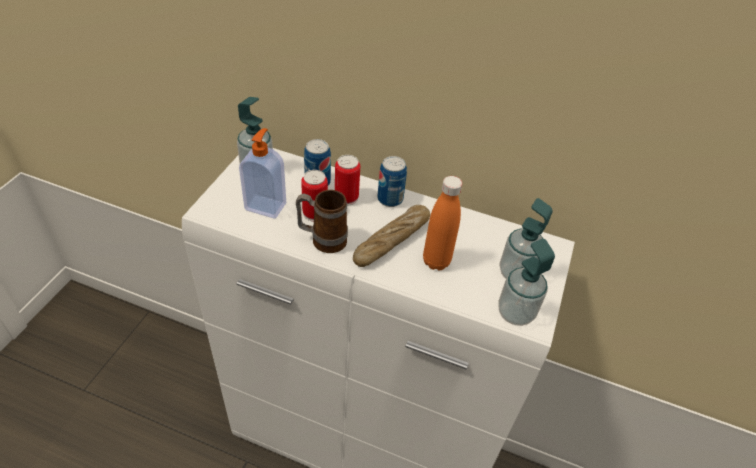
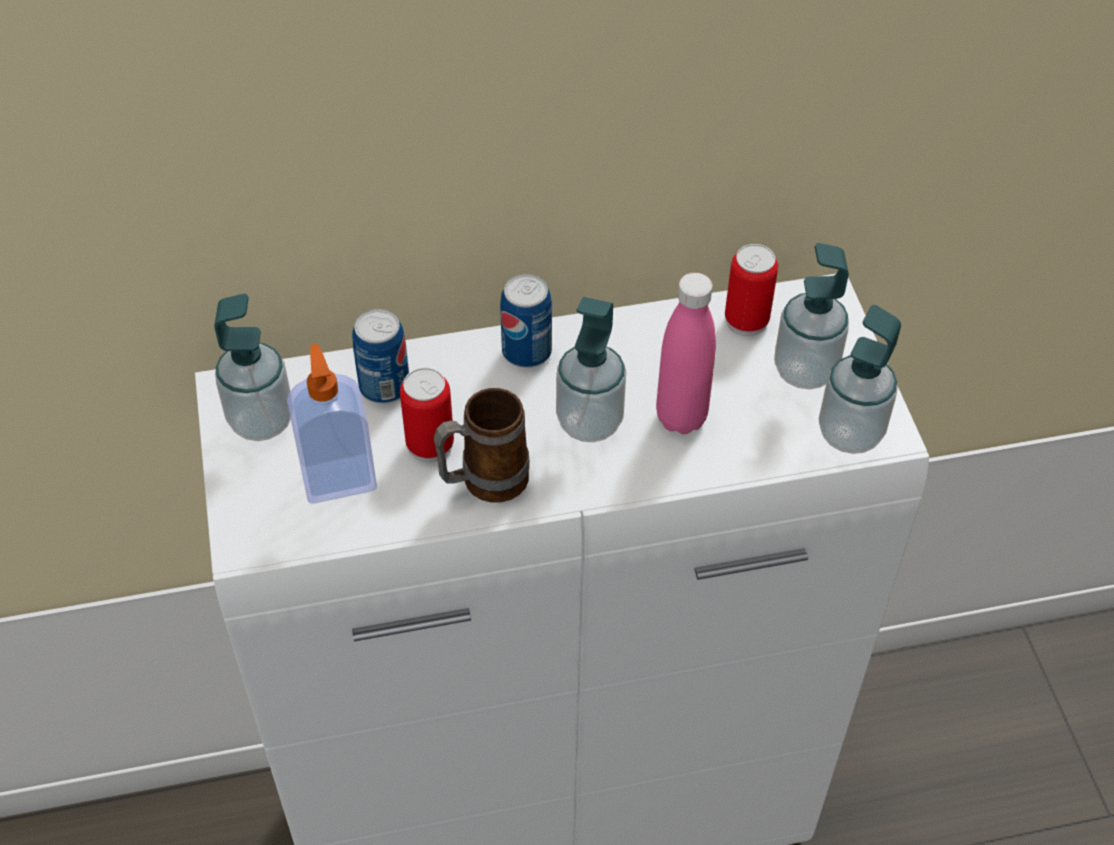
camera: 30 degrees left, 5 degrees up
(346, 197) = (456, 387): can -> can (746, 320)
(392, 241) = (589, 422): bread -> soap dispenser
(436, 261) = (681, 417): orange bottle -> pink bottle

